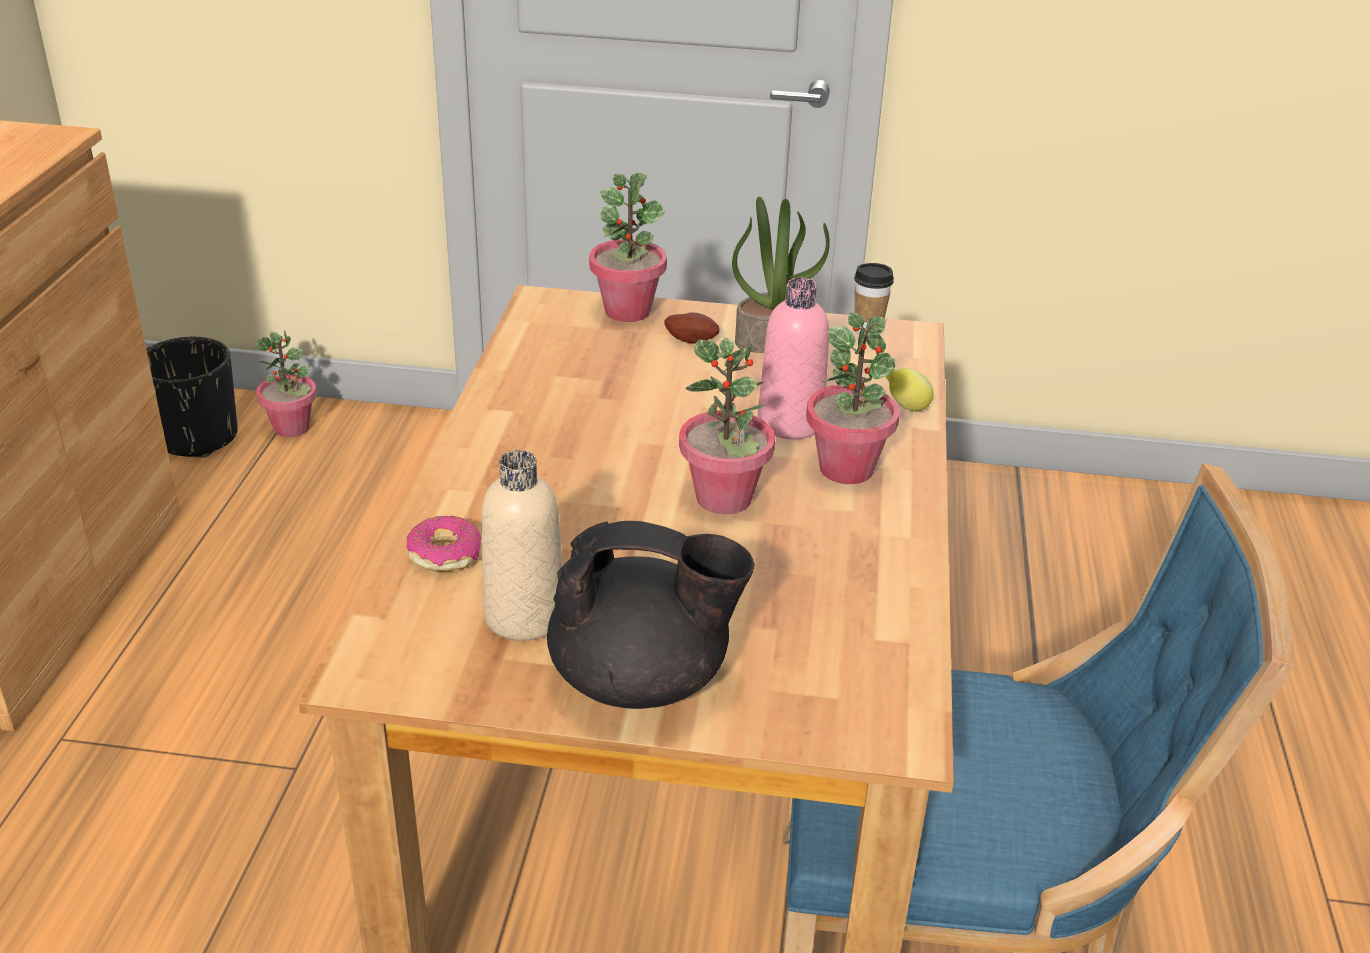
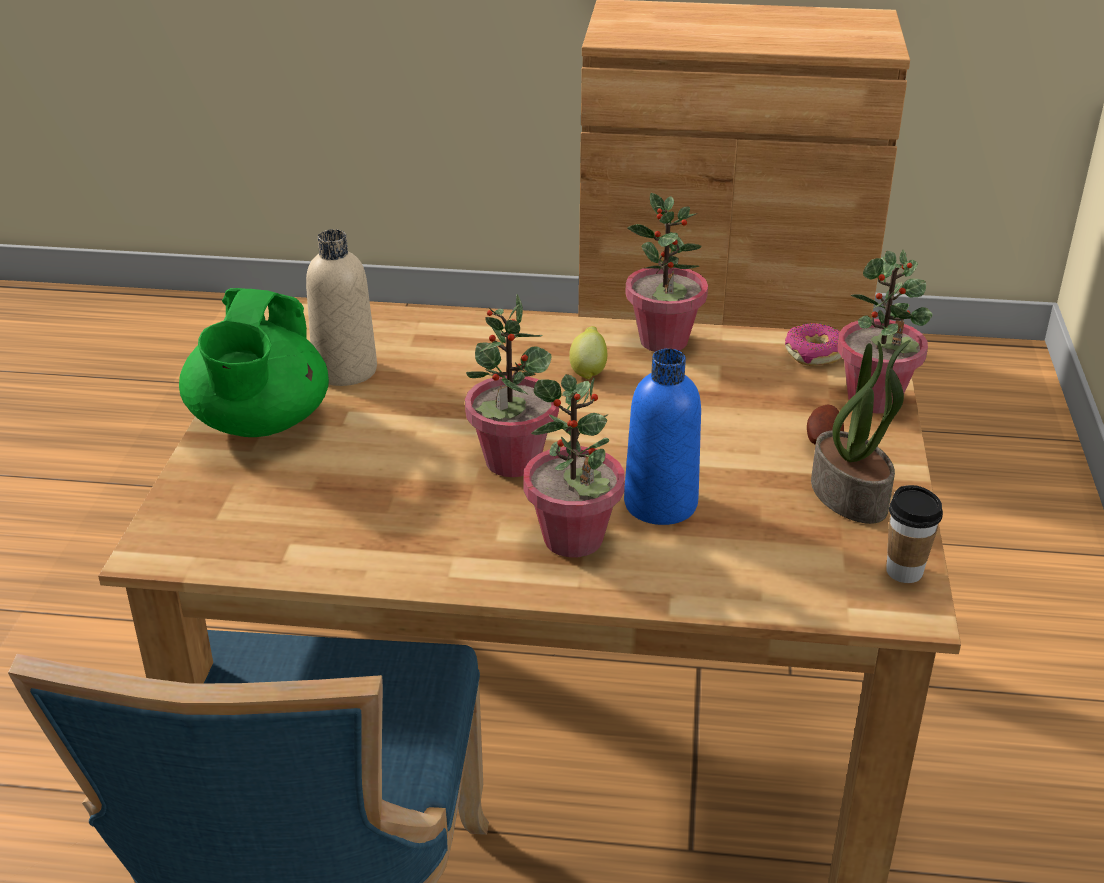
camera: 90 degrees right, 0 degrees up
(197, 438) = (970, 396): black planter -> none
(292, 428) = (1016, 443): potted plant -> potted plant (663, 341)
(445, 554) = (427, 333): donut -> donut (815, 354)
(642, 679) = (259, 423): black teapot -> green teapot
(790, 423) = (660, 504): pink bottle -> blue bottle
(906, 408) = (714, 591): lemon -> lemon (588, 371)

